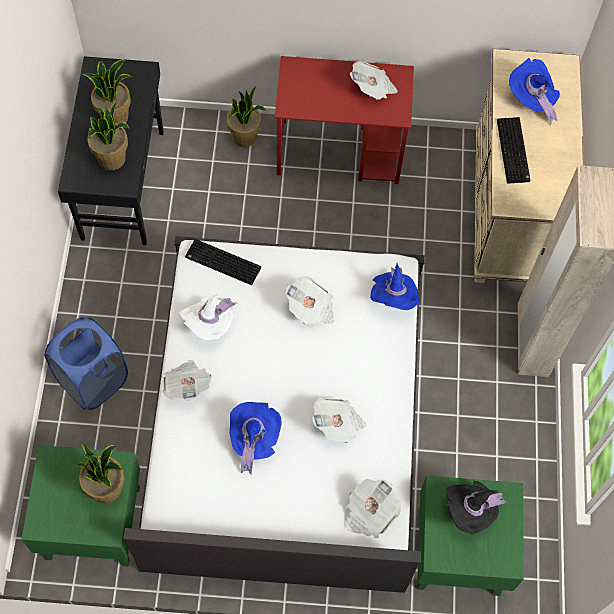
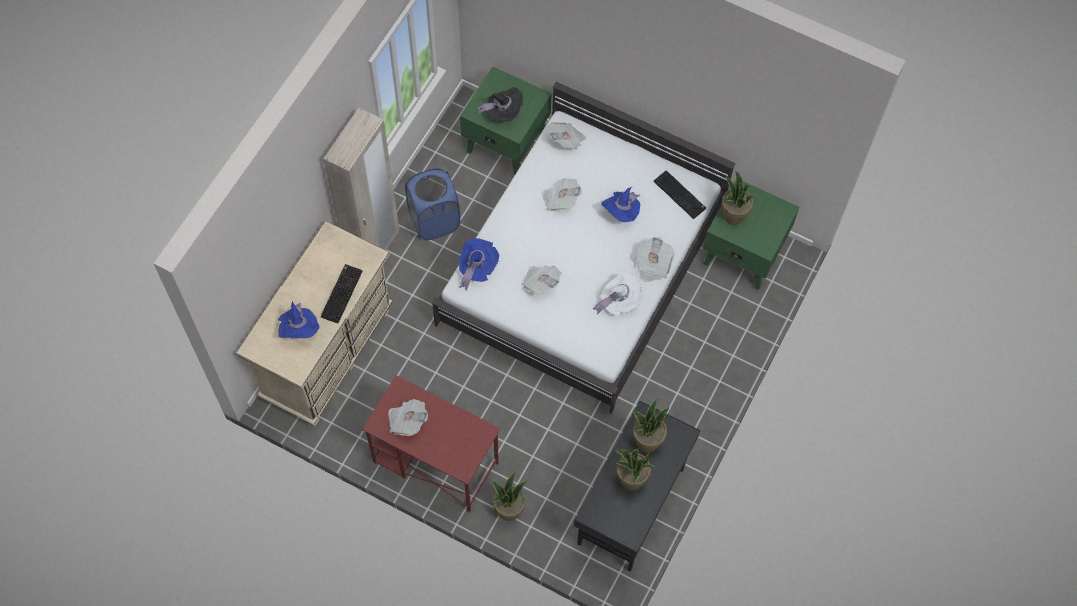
camera: 155 degrees left, 0 degrees up
(93, 381) = (711, 350): blue laundry basket -> blue laundry basket (434, 221)
(221, 263) = (591, 343): keyboard -> keyboard (680, 195)

